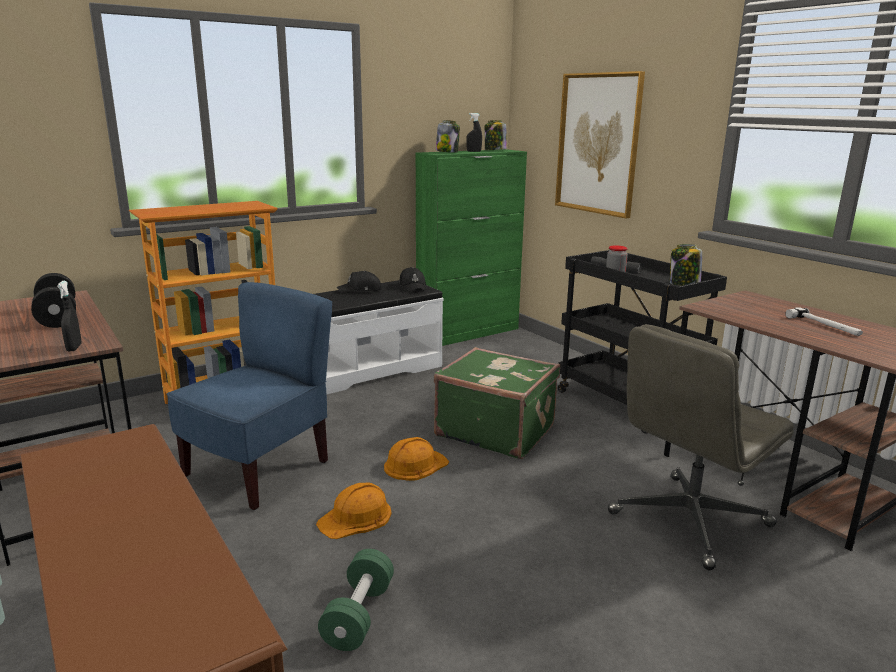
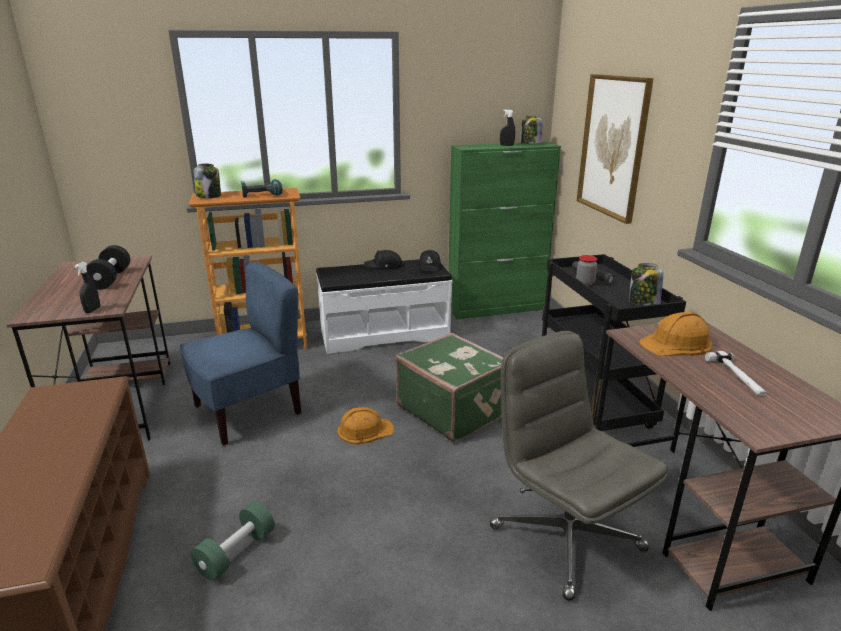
camera: 20 degrees right, 5 degrees up
(224, 207) = (262, 194): none -> power drill
(356, 517) = (289, 468): orange hard hat -> orange hard hat (676, 343)
(447, 152) = (480, 145): jar -> jar (209, 196)
(689, 520) = (564, 537): grey office chair -> grey office chair turned 75 degrees clockwise

